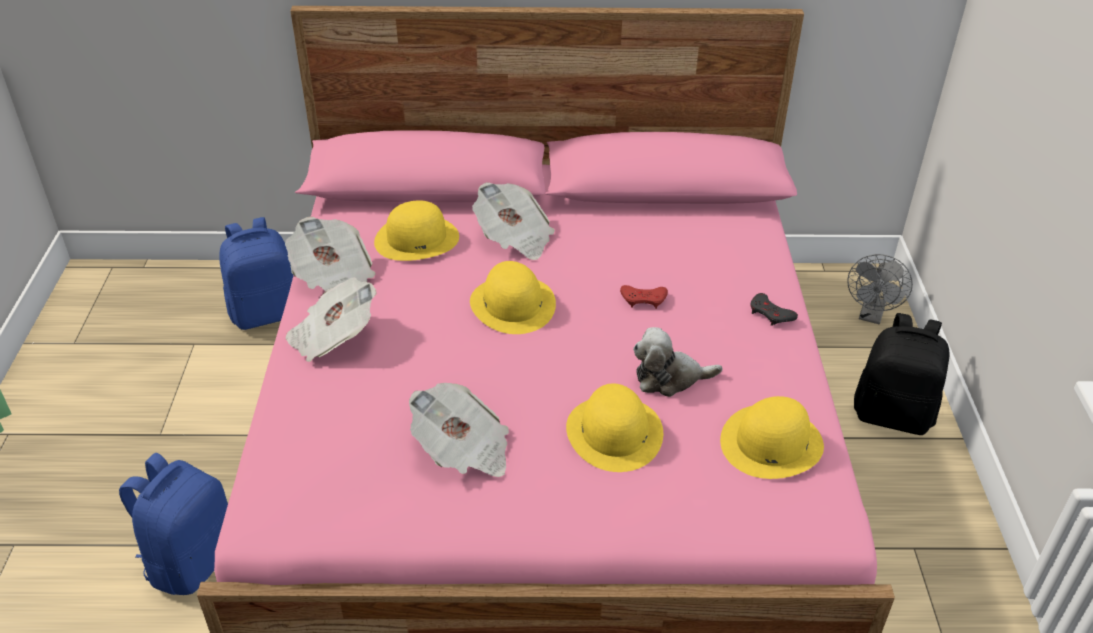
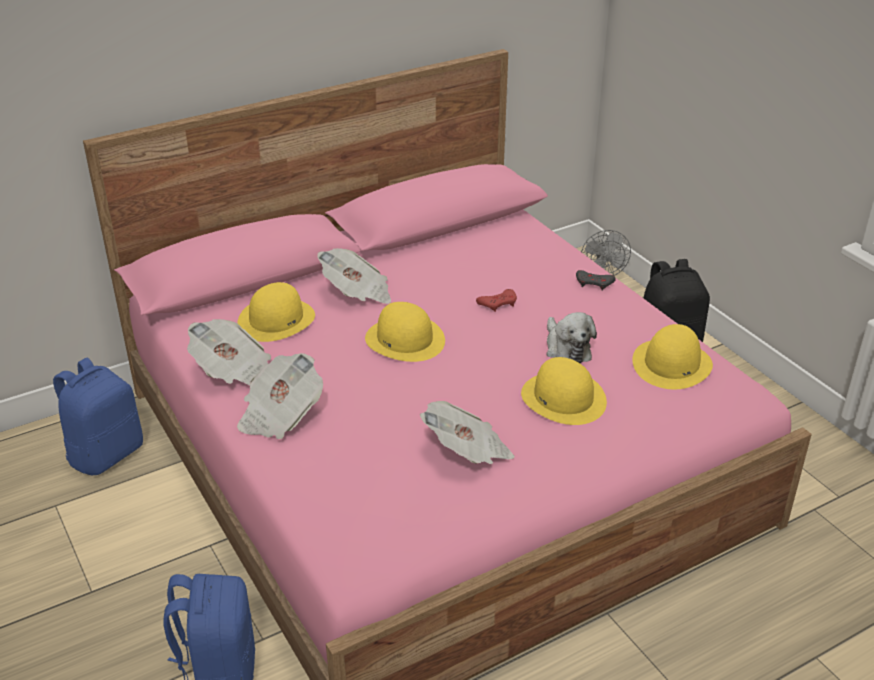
camera: 30 degrees left, 5 degrees down
(669, 378) = (566, 348): plush toy -> plush toy turned 75 degrees counterclockwise

